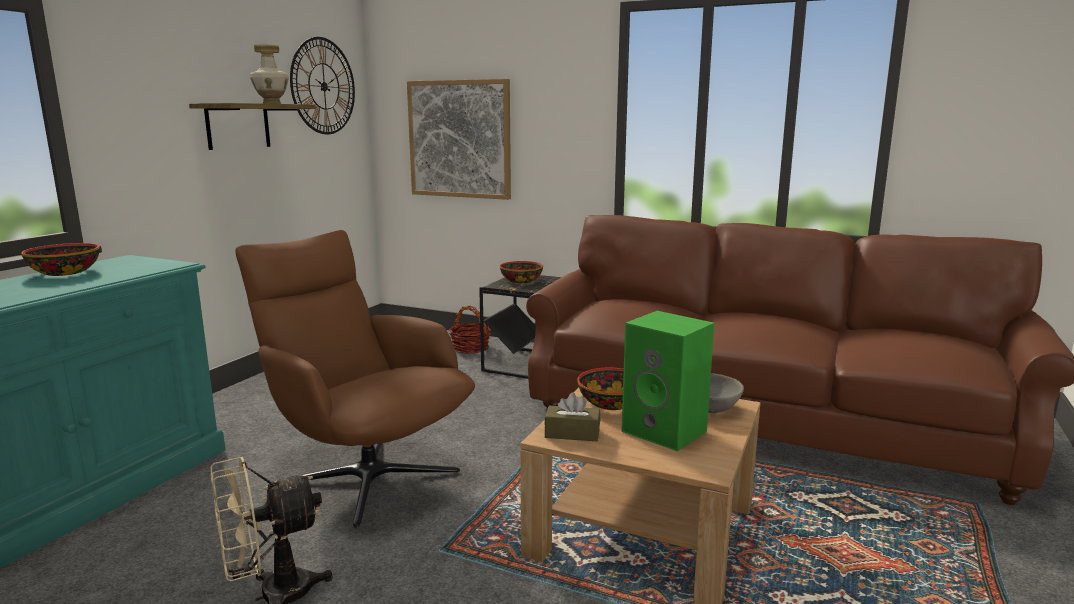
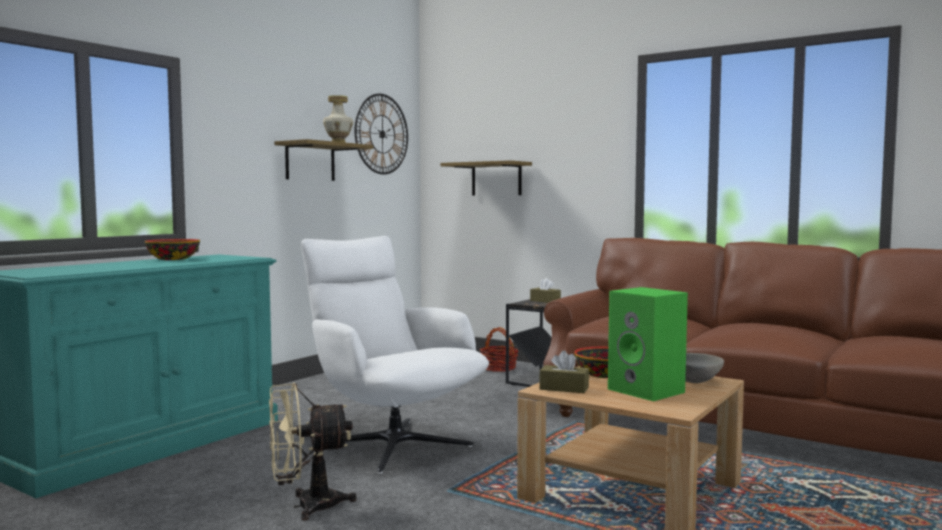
camera: 10 degrees right, 10 degrees down
(366, 476) = (392, 443): brown armchair -> white armchair
(459, 139) = (496, 179): picture -> shelf
(521, 281) = (545, 301): bowl -> brown tissue box

